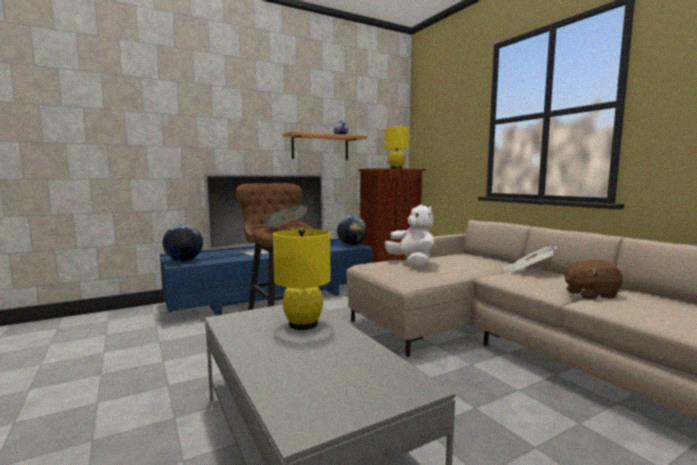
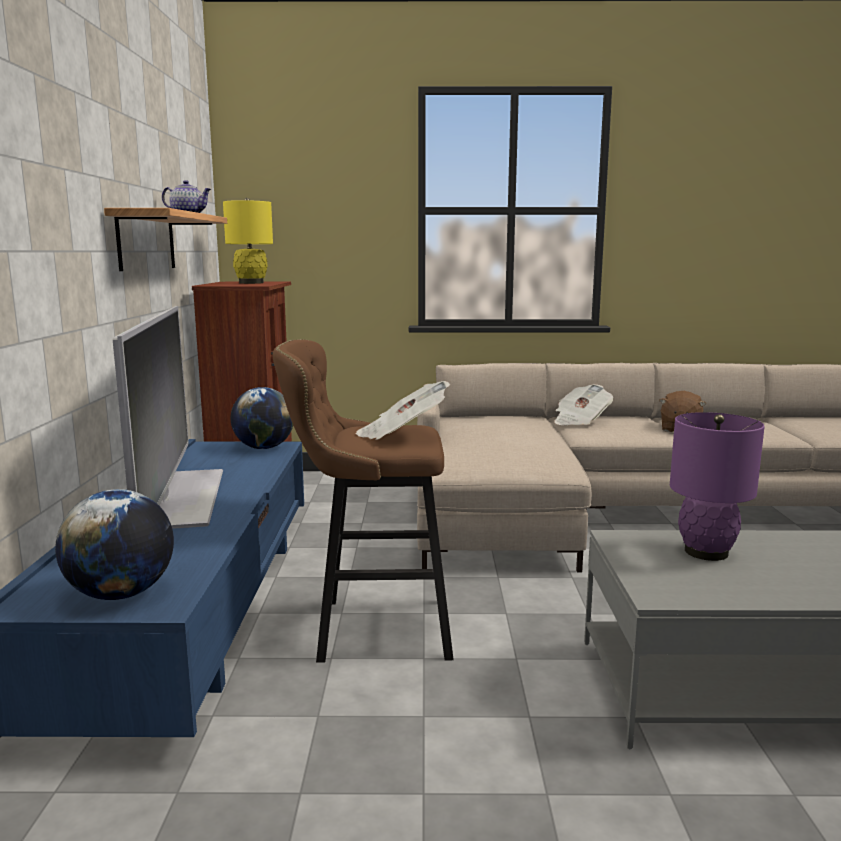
camera: 60 degrees left, 5 degrees up
(303, 324) = (706, 552): yellow table lamp -> purple table lamp
(412, 263) = (488, 446): white plush toy -> none

